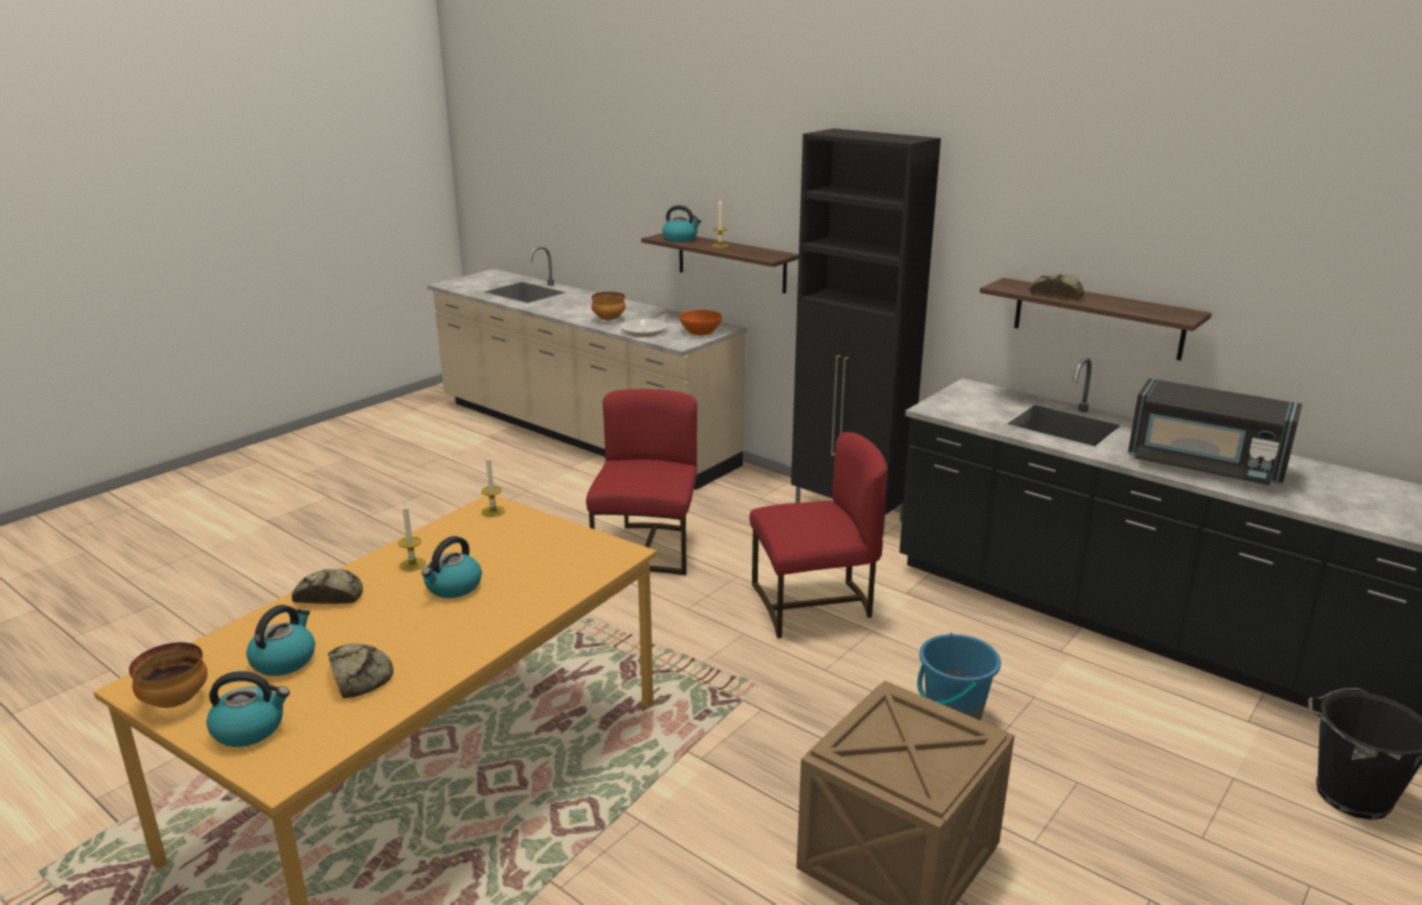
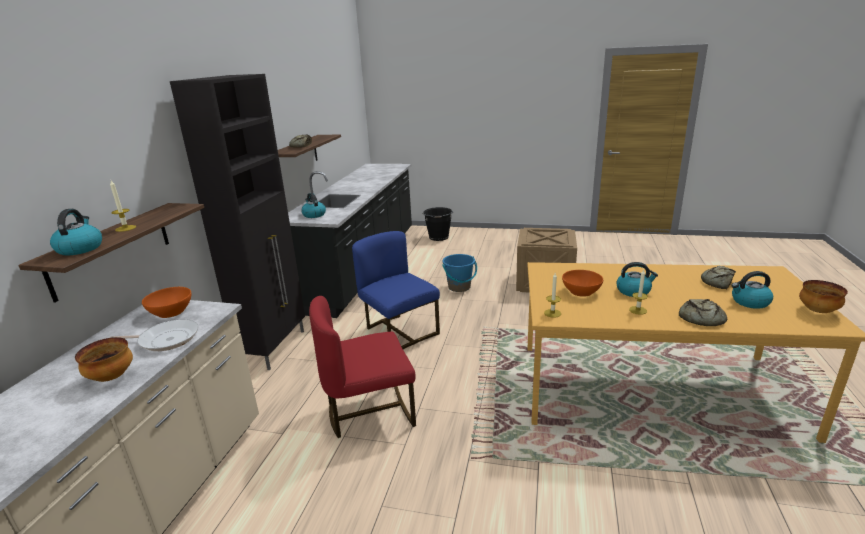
camera: 115 degrees left, 0 degrees up
(250, 728) = (781, 287): kettle -> kettle (314, 215)
(511, 550) = (581, 291): none -> orange bowl
(813, 605) = (399, 332): red chair -> blue chair
(1204, 466) = (366, 183): black microwave -> none

